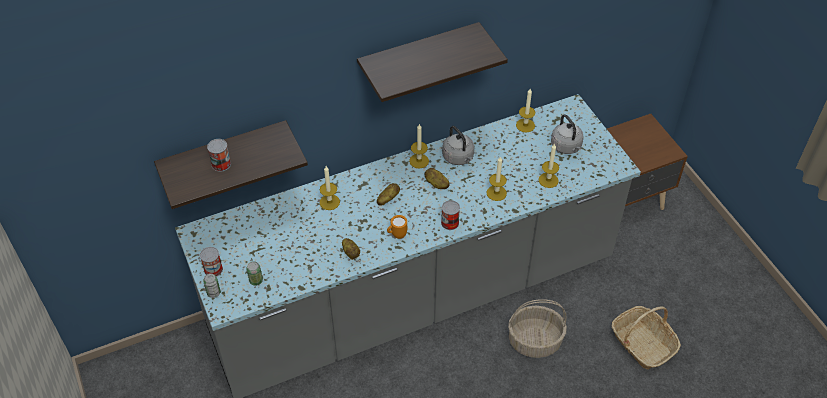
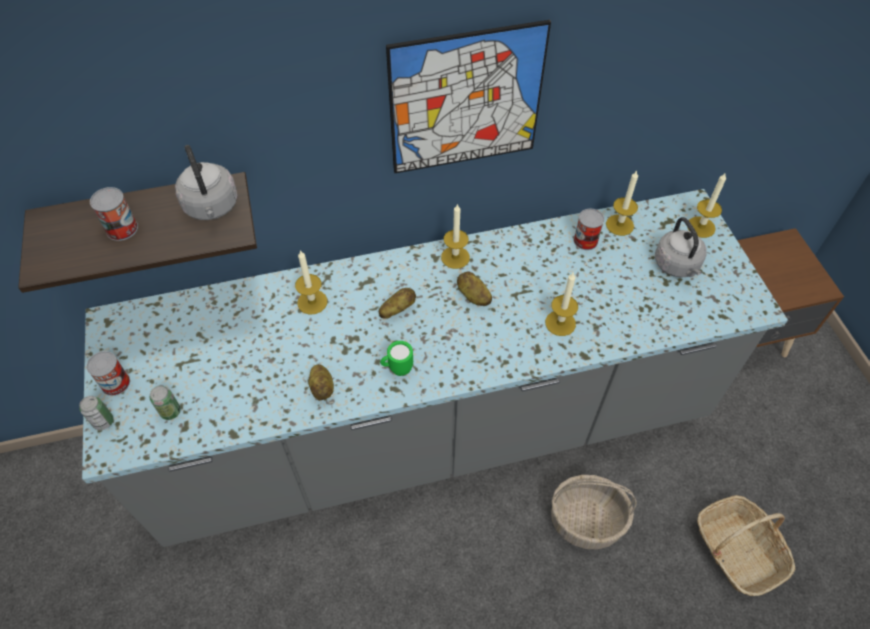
camera: 10 degrees right, 5 degrees up
(396, 235) = (397, 369): orange mug -> green mug
(418, 59) = (466, 100): shelf -> picture
(450, 223) = (481, 361): can -> can (585, 240)
(459, 158) = (514, 261): grey kettle -> grey kettle (212, 207)
(548, 180) = (642, 314): candle -> candle (701, 227)

